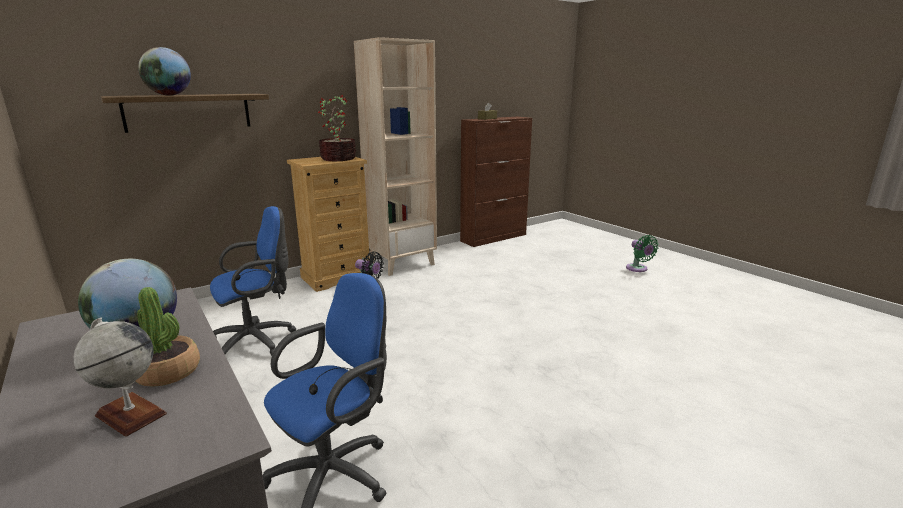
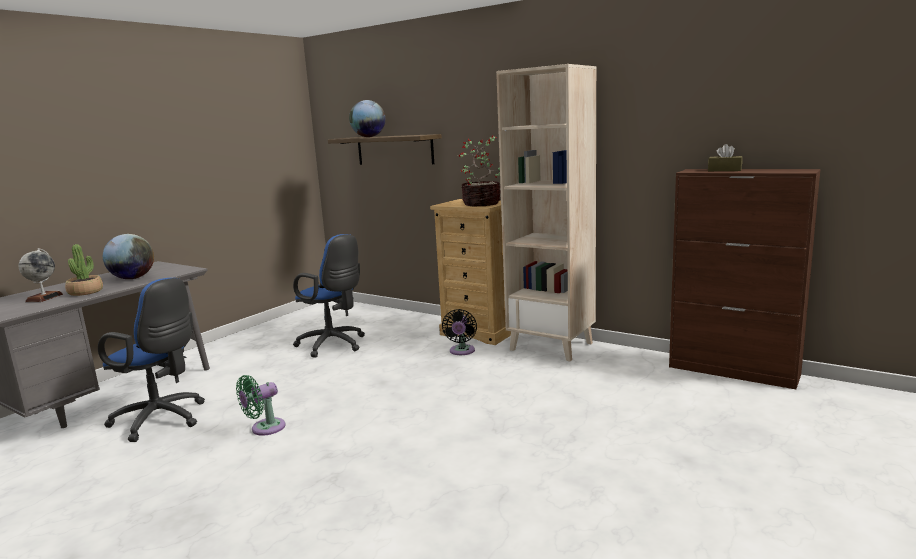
camera: 70 degrees right, 5 degrees down
(638, 269) = (785, 523): green fan -> green fan (264, 428)

